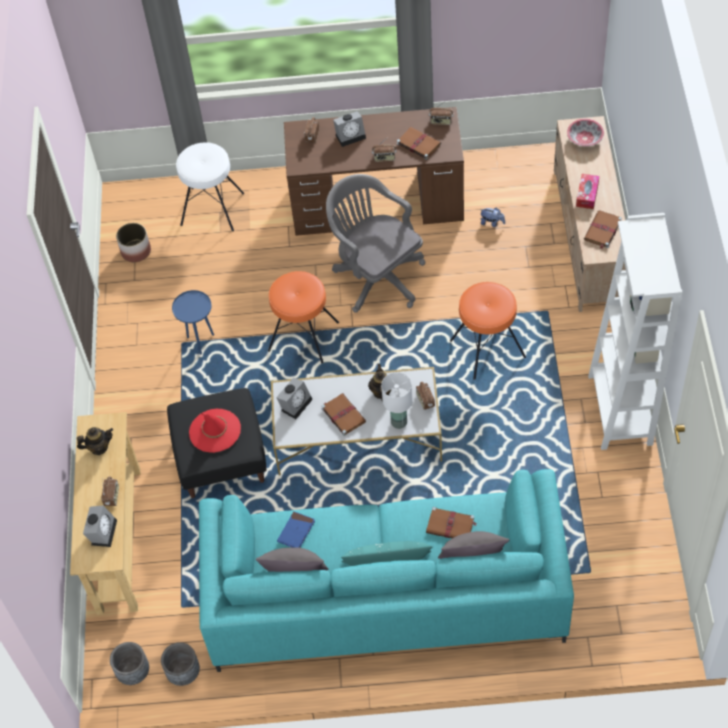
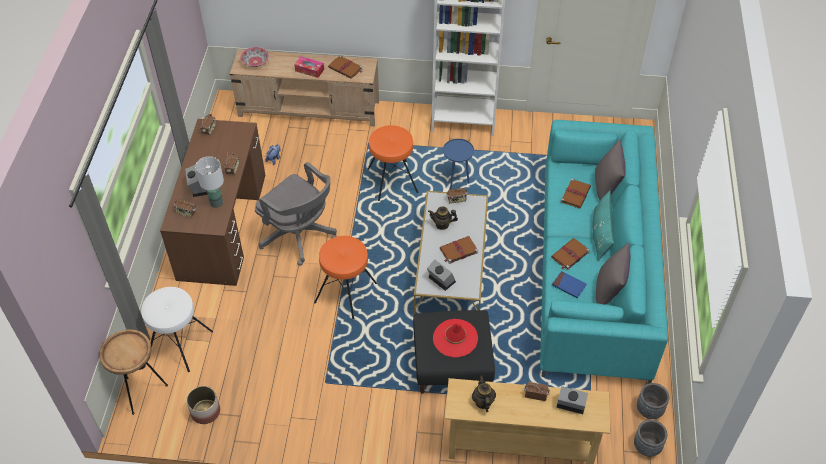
camera: 85 degrees left, 5 degrees down
(152, 195) = (142, 392): none -> brown side table
(200, 342) = (328, 368): blue side table -> blue side table (457, 182)
(376, 276) = (300, 237): grey office chair -> grey office chair turned 105 degrees counterclockwise
(399, 422) = (472, 217): white table lamp -> white table lamp (216, 202)
(418, 144) = (227, 146): brown book -> brown book (569, 255)

